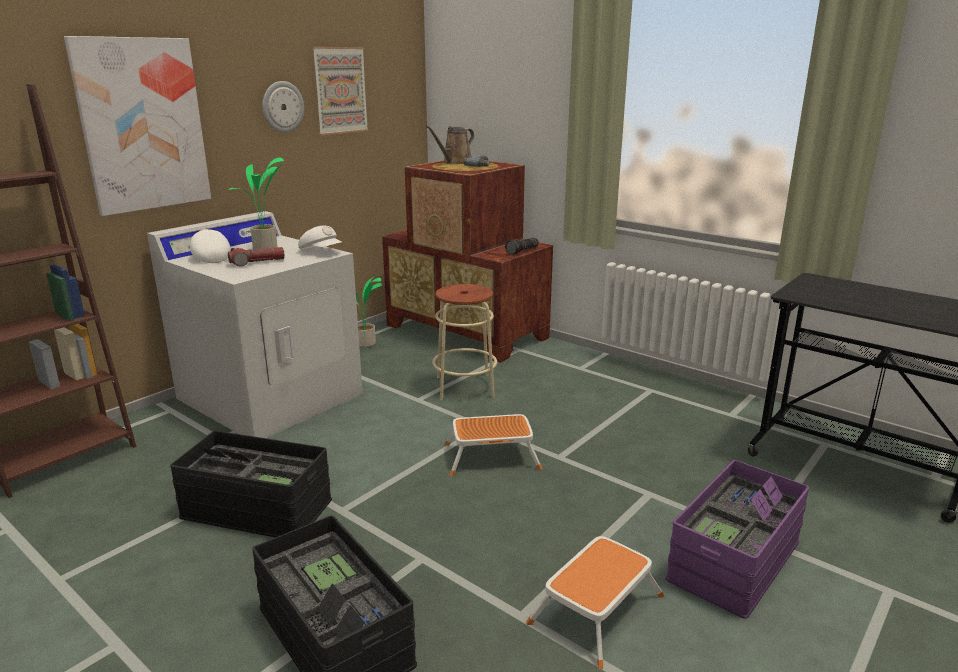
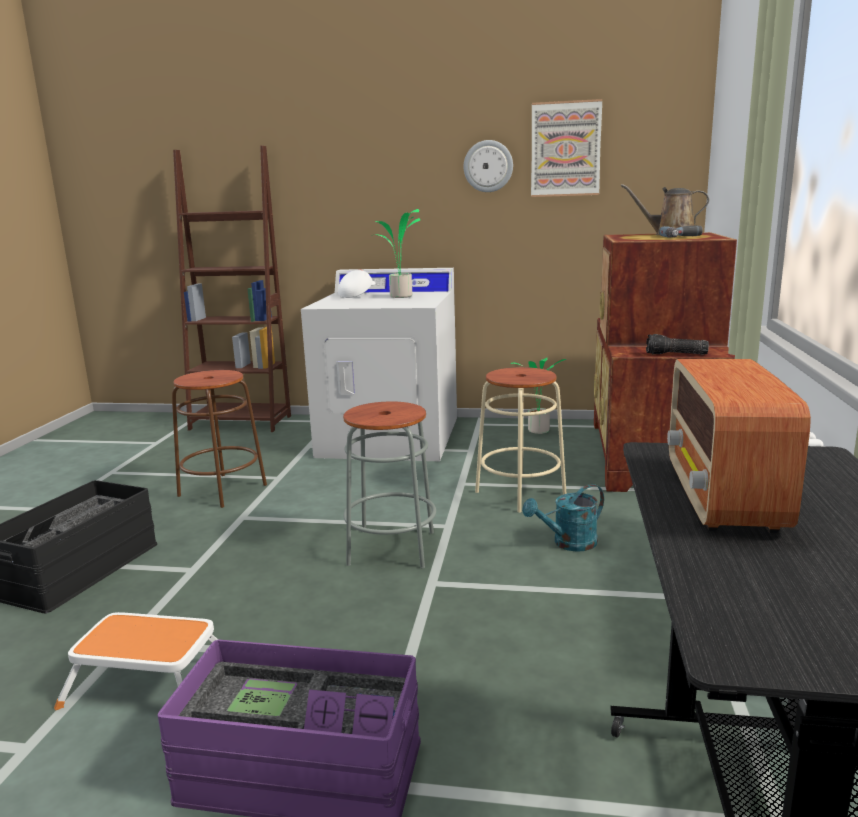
camera: 60 degrees right, 5 degrees down
(143, 125) = (348, 179): picture -> none
(255, 508) = (222, 490): black storage box -> brown stool
(257, 262) = (362, 301): flashlight -> none
(321, 251) = (422, 303): white cap -> none
(492, 456) = (391, 548): orange step ladder -> grey stool
(556, 398) = (568, 544): none -> turquoise watering can
(855, 301) = (723, 497): none -> radio

